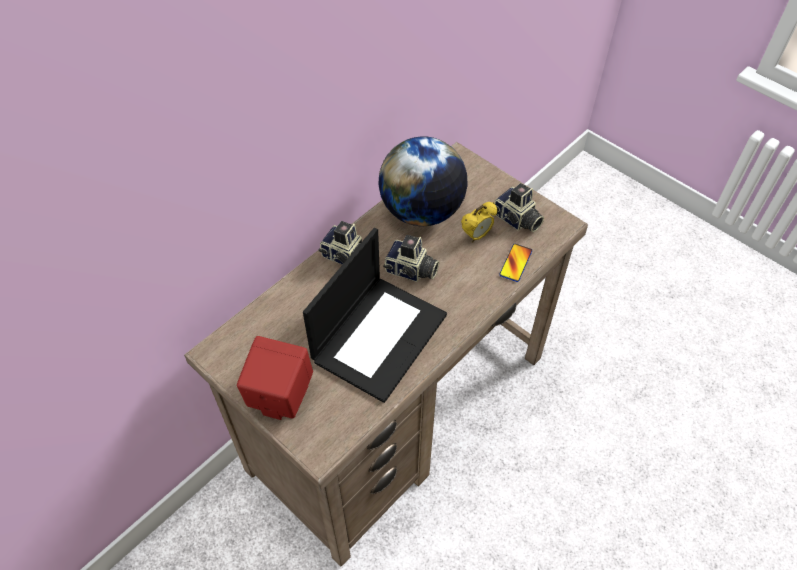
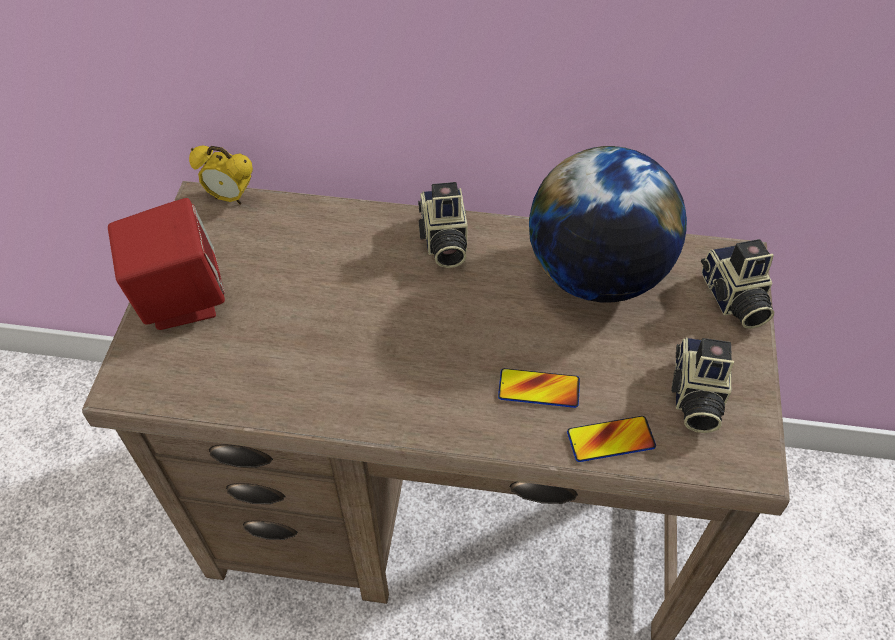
camera: 55 degrees right, 0 degrees up
(379, 336) = (345, 346): laptop -> none
(411, 271) = (481, 320): camera -> camera (732, 299)
(468, 272) = (539, 389): none -> phone
(476, 236) = (614, 362): alarm clock -> alarm clock (230, 197)

